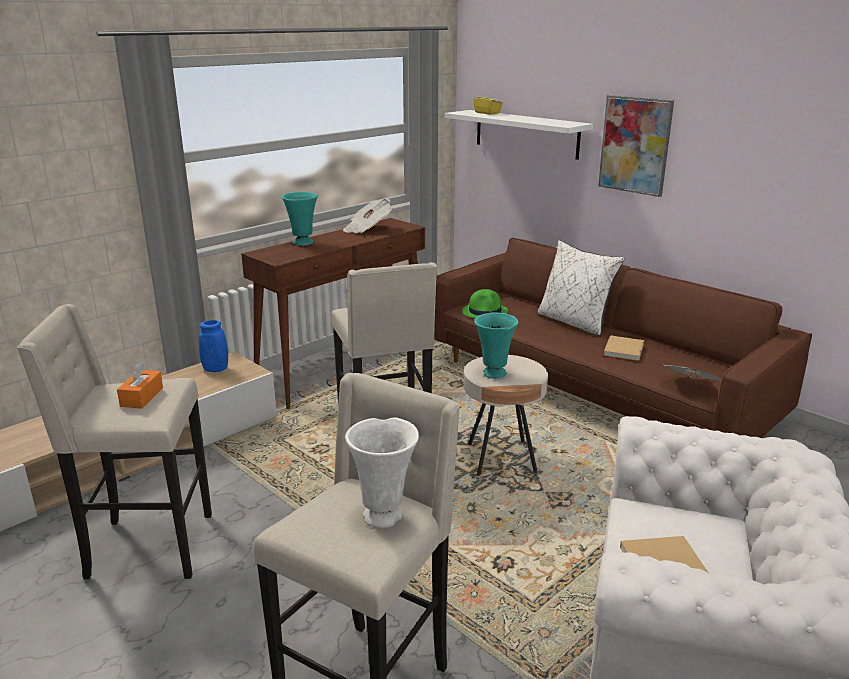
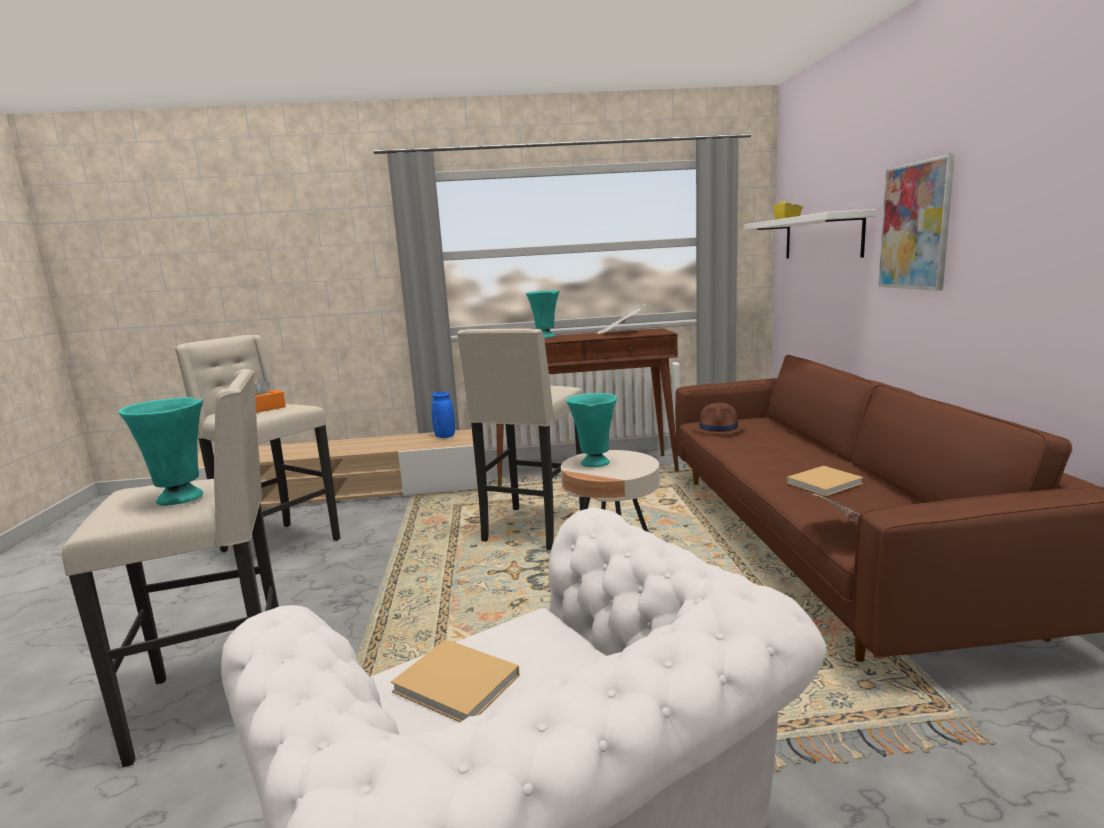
camera: 40 degrees right, 10 degrees down
(384, 515) = (181, 499): white vase -> turquoise vase
(485, 312) = (719, 428): green hat -> brown hat
(574, 322) = (809, 451): white pillow -> none

